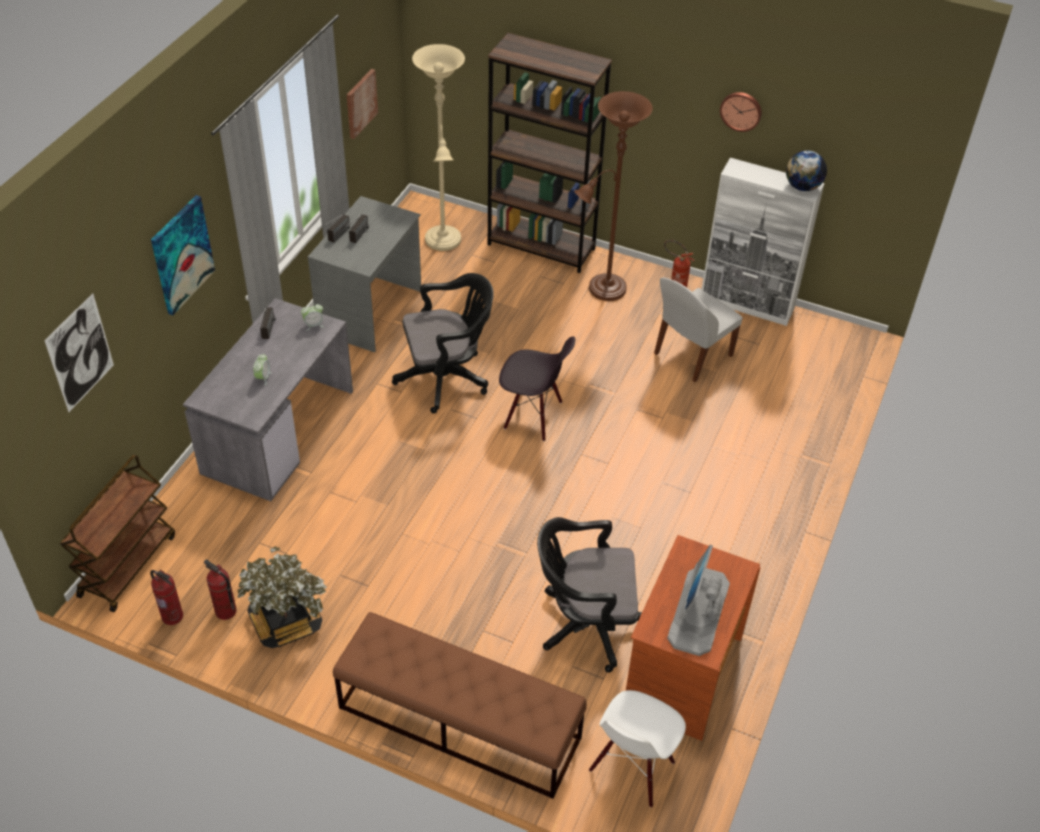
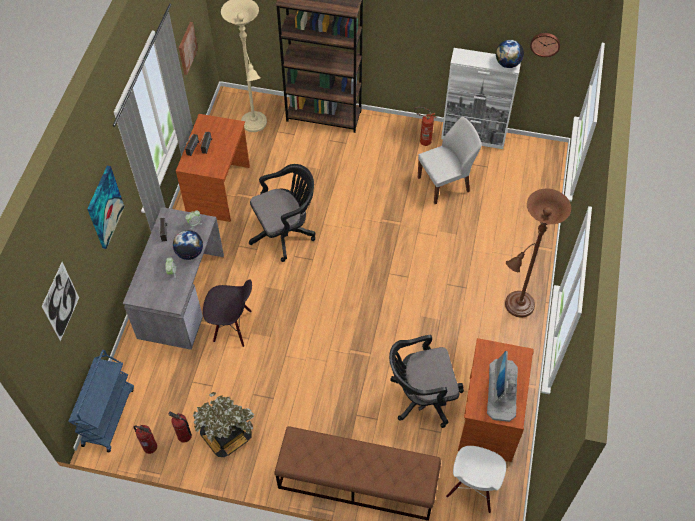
camera: 10 degrees left, 10 degrees up
(127, 565) = (108, 416): brown cart -> blue cart
(295, 359) = (190, 253): none -> globe
(371, 312) = (219, 190): grey desk -> brown desk
(533, 416) = (350, 251): black chair -> black chair (232, 327)
(603, 290) = (374, 143): brown floor lamp -> brown floor lamp (516, 307)
(691, 355) = (445, 184): white chair -> white chair turned 150 degrees counterclockwise
(741, 110) = (459, 17): wall clock -> wall clock (545, 43)

